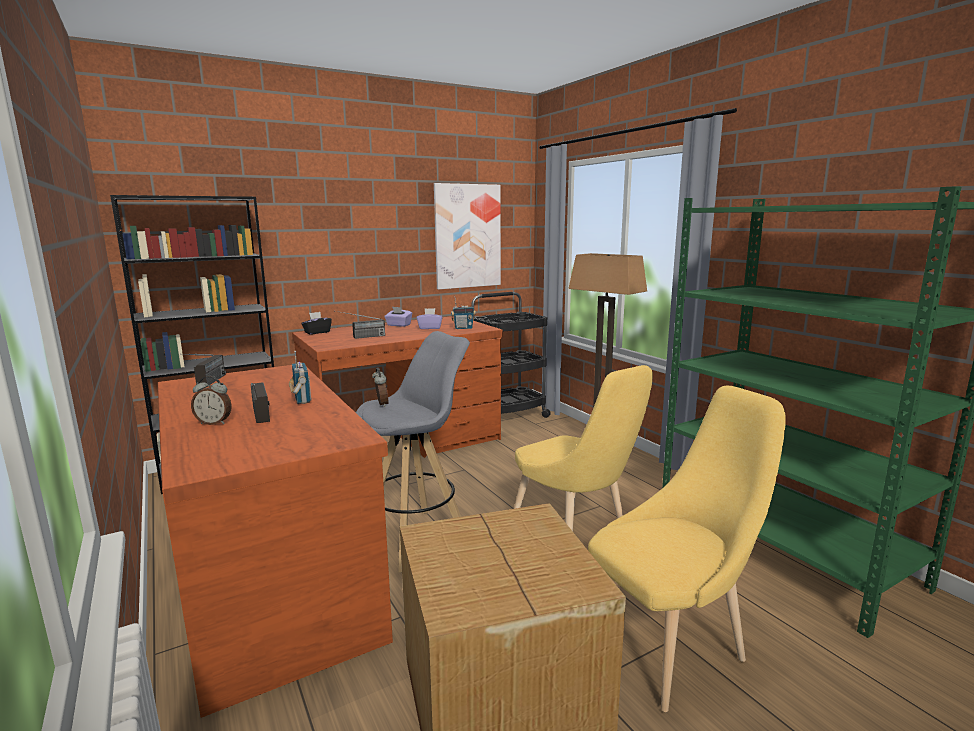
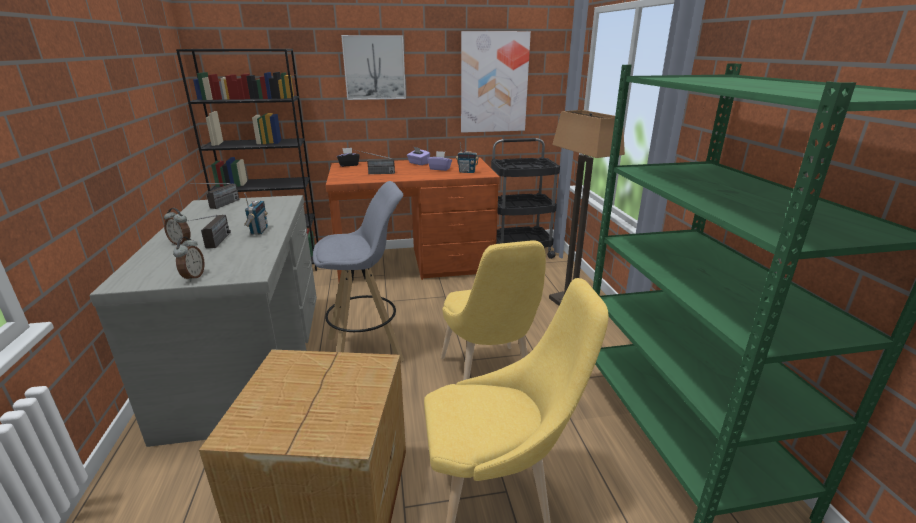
camera: 20 degrees right, 10 degrees up
(274, 580) = (251, 359): brown desk -> grey desk
(342, 220) = (374, 67): none -> picture
(381, 404) = (337, 239): alarm clock -> alarm clock (193, 277)

